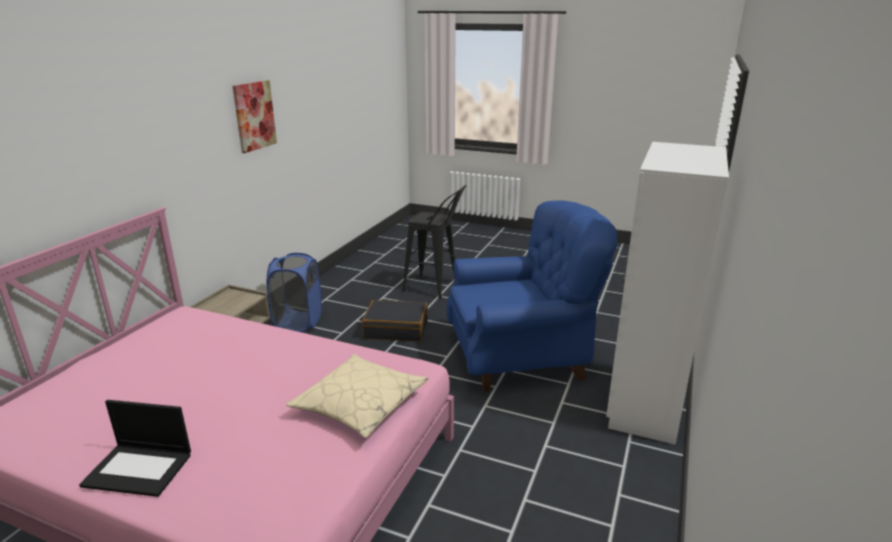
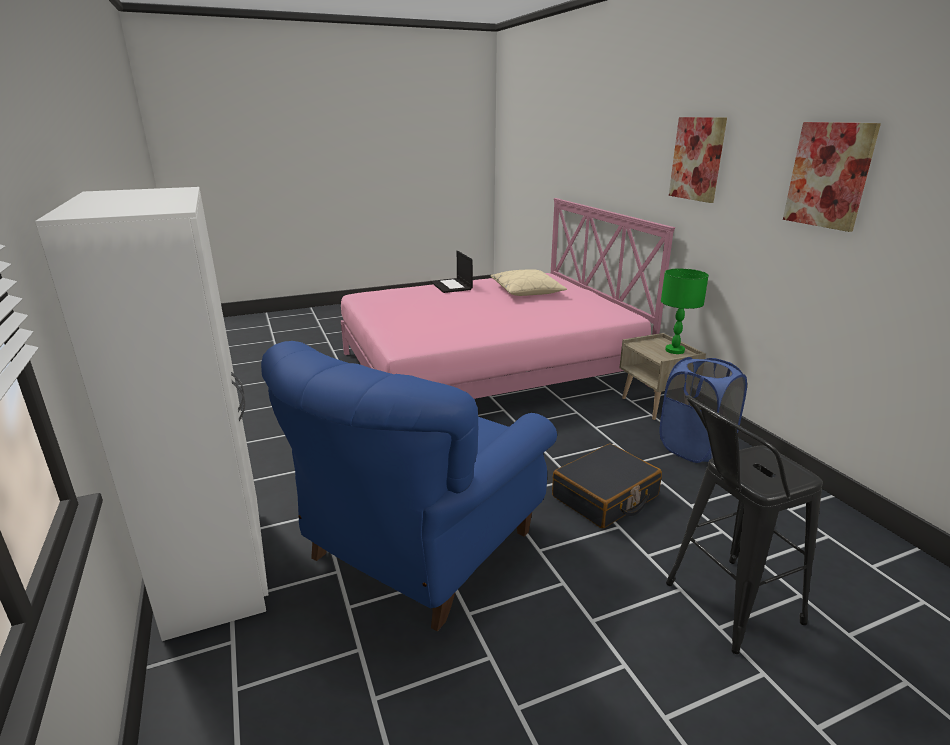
camera: 135 degrees right, 0 degrees up
(139, 469) = (452, 286): laptop -> laptop turned 75 degrees counterclockwise
(156, 136) = (697, 159): none -> picture
(226, 298) = (674, 350): none -> green table lamp
(360, 404) = (404, 324): beige pillow -> beige pillow (527, 291)

